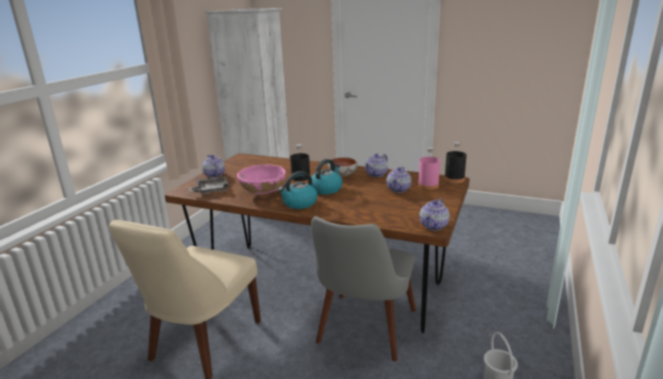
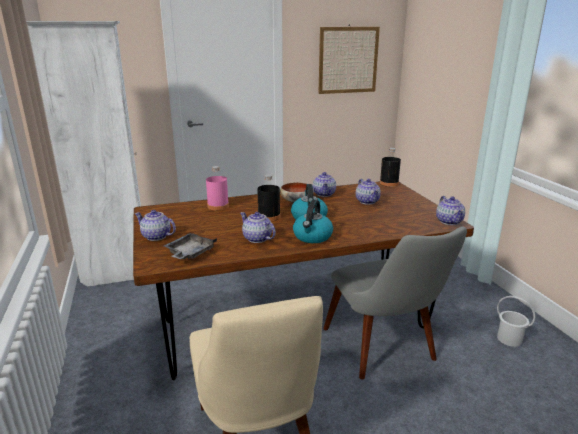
camera: 40 degrees left, 0 degrees up
(263, 193) = (257, 239): pink bowl -> teapot
(428, 185) = (382, 193): pink bottle -> pink bottle (218, 206)
(514, 42) = (348, 59): none -> picture

